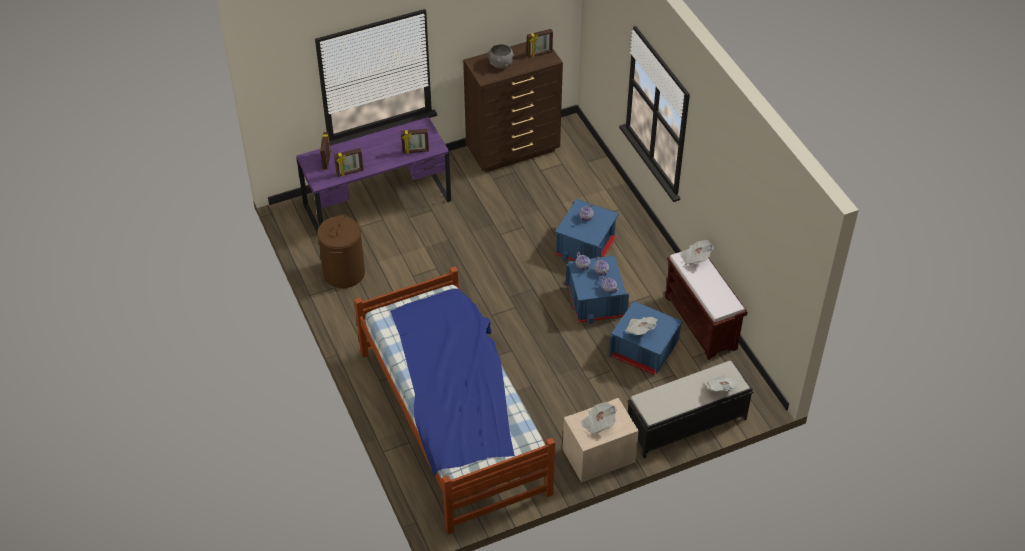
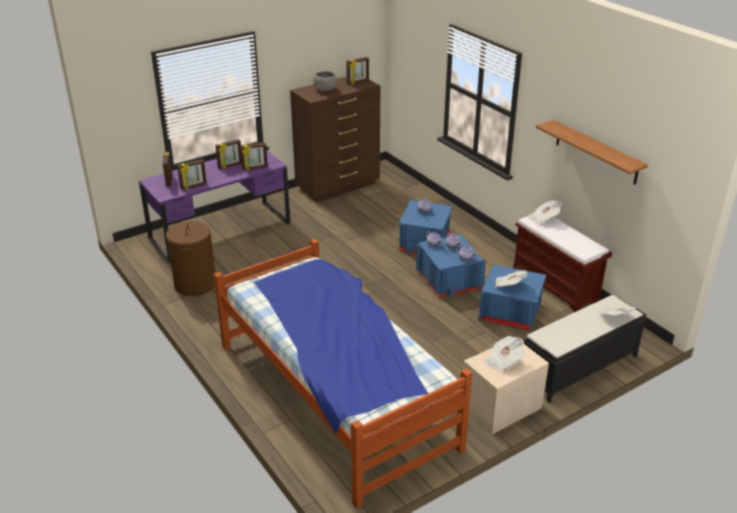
camera: 10 degrees left, 15 degrees down
(391, 144) = (230, 166): none -> picture frame
(739, 218) = (596, 152): none -> shelf

